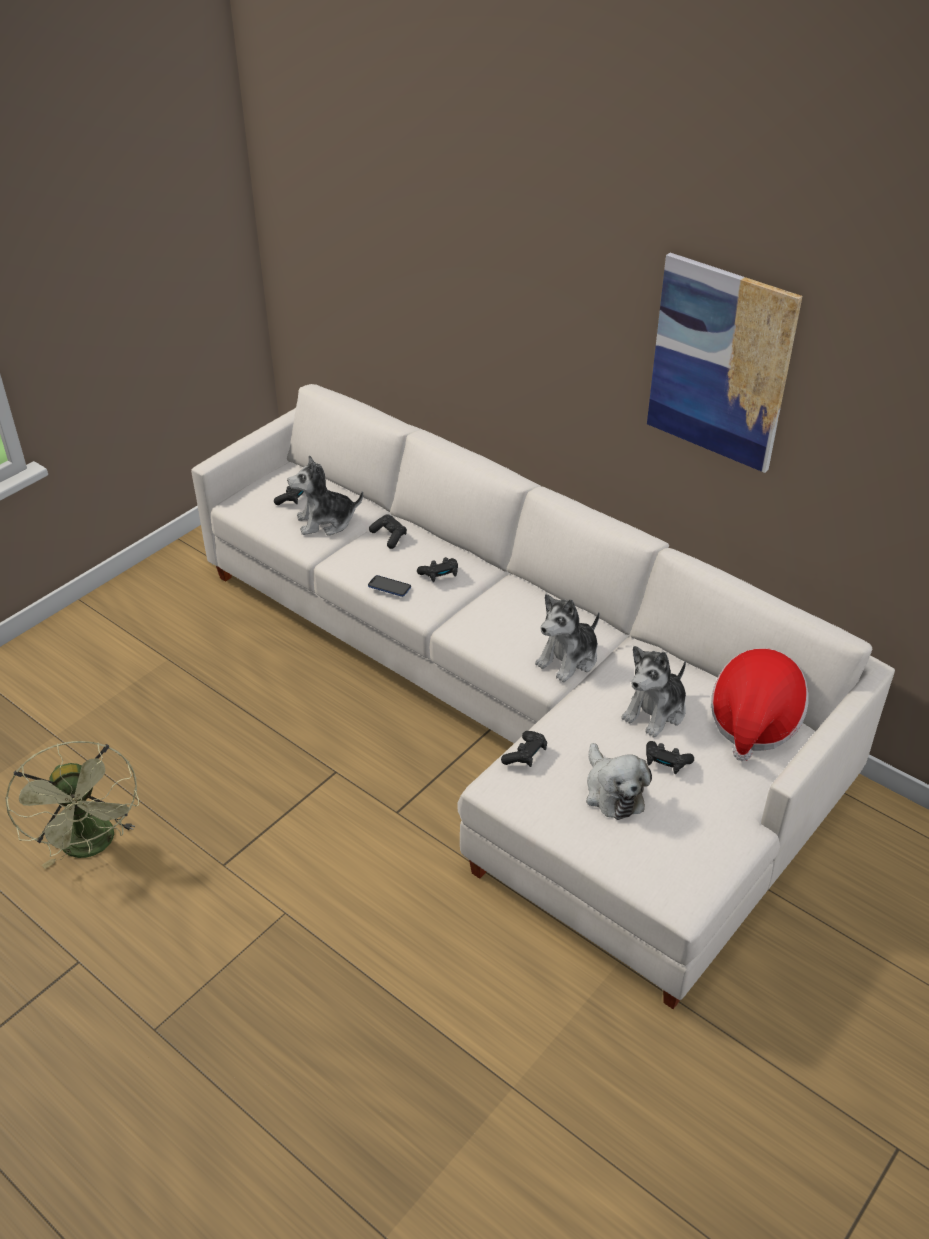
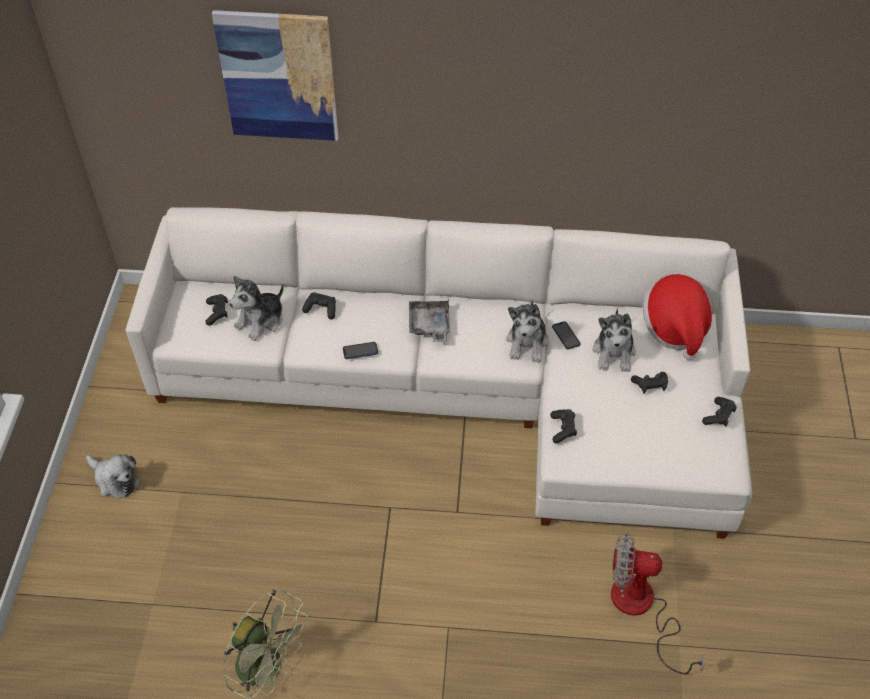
camera: 35 degrees left, 10 degrees up
(440, 575) = (387, 323): black game controller -> black game controller (718, 416)
(480, 596) = (429, 325): none -> grey tray
(504, 1022) = (641, 609): none -> fan
(612, 791) = (636, 424): plush toy -> plush toy (115, 480)
(616, 671) = (566, 336): none -> phone
(720, 363) = (574, 90): picture -> picture (278, 76)

